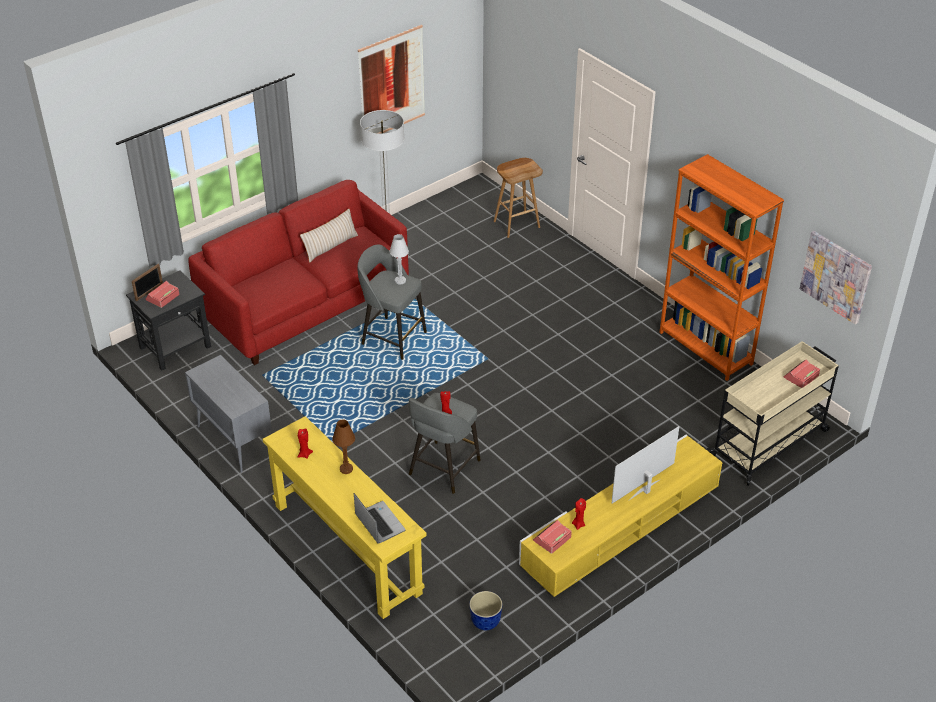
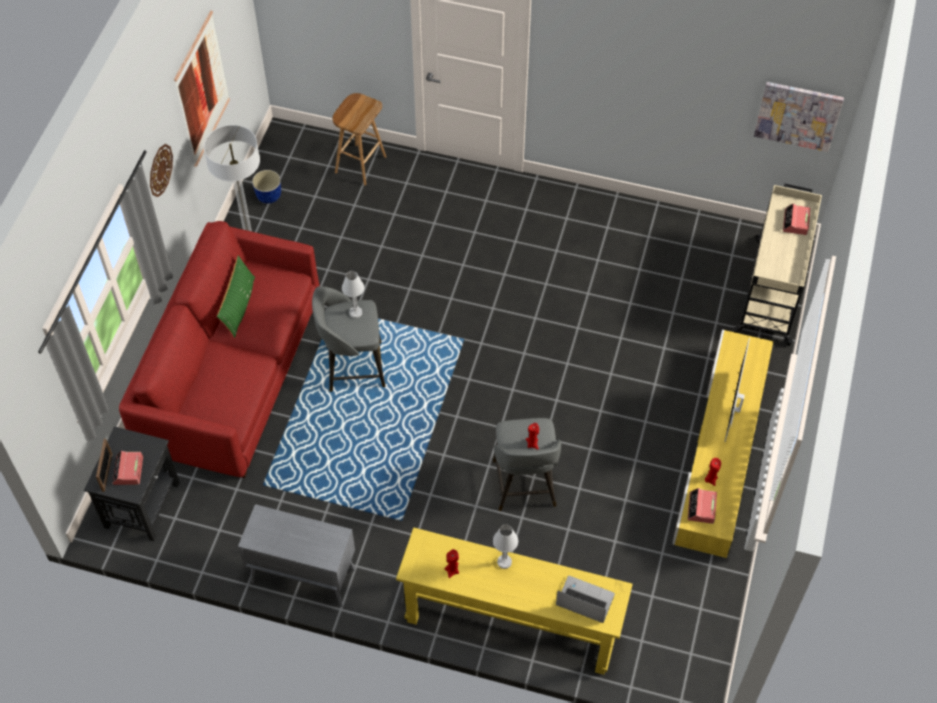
camera: 35 degrees left, 15 degrees up
(318, 112) = (160, 170): none -> wall clock
(330, 246) = (239, 306): beige pillow -> green pillow
(346, 469) = (504, 562): brown table lamp -> white table lamp
(485, 621) = (690, 619): planter -> planter (269, 196)
(706, 348) = (644, 217): orange bookcase -> none

